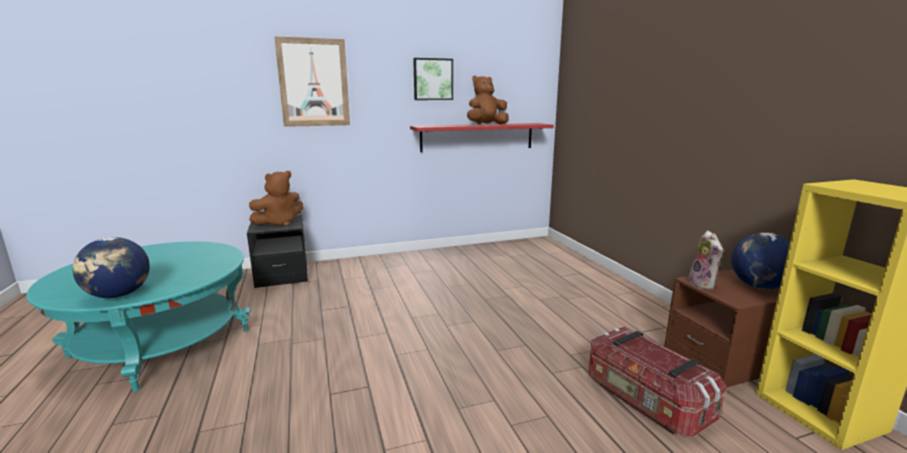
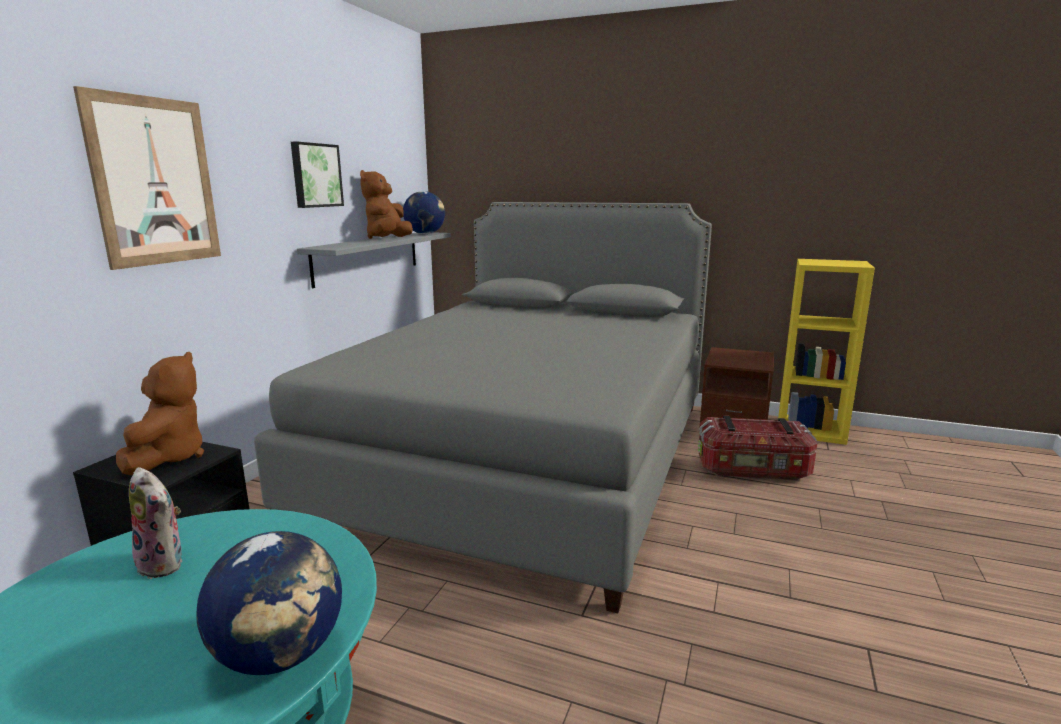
camera: 50 degrees left, 0 degrees up
(477, 137) = (368, 257): red shelf -> grey shelf
(492, 302) = (527, 456): none -> grey bed
(704, 285) = (727, 363): plush toy -> plush toy (165, 563)
(759, 286) = (748, 354): globe -> globe (425, 234)

